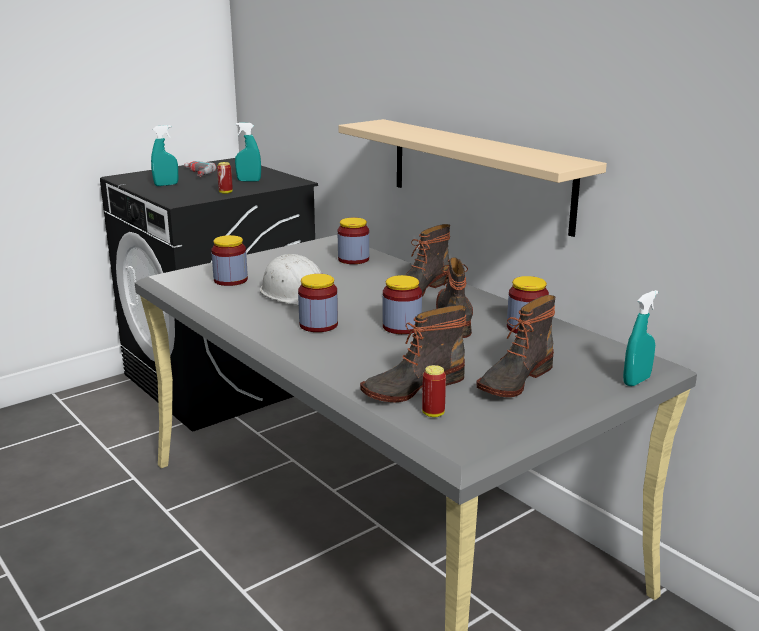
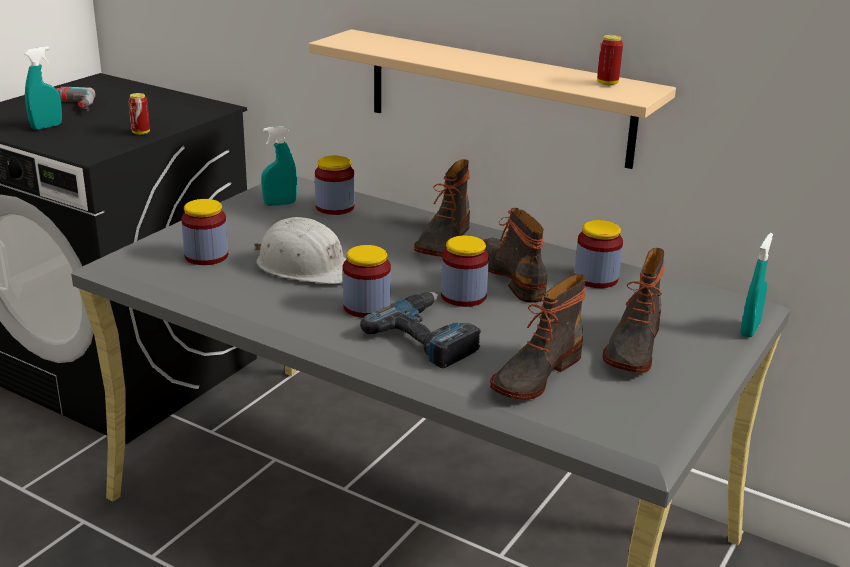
camera: 20 degrees left, 5 degrees up
(249, 181) = (154, 111): turquoise spray bottle -> turquoise spray bottle (280, 204)
(349, 350) = (429, 336): none -> power drill
(433, 413) = (582, 405): can -> can (607, 83)

